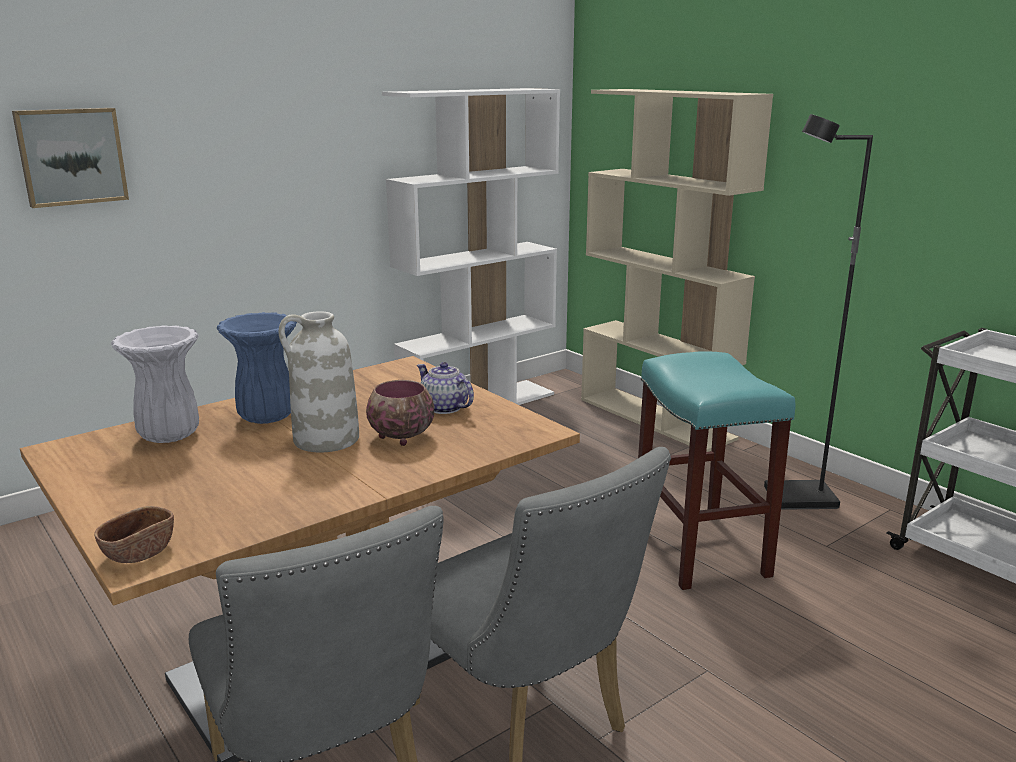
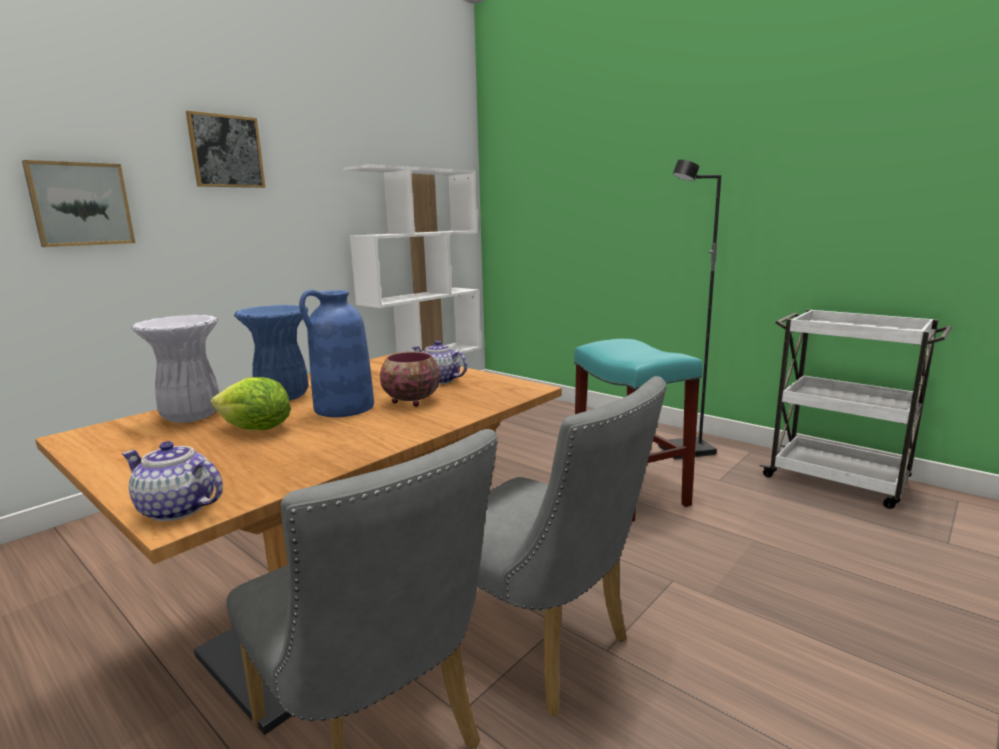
camera: 10 degrees left, 5 degrees down
(139, 552) = (177, 509): brown bowl -> teapot
(229, 461) = (256, 430): none -> lettuce
(236, 82) = (226, 151): none -> picture
(325, 440) = (343, 408): white vase -> blue vase
(656, 418) = (563, 409): beige bookcase -> none

